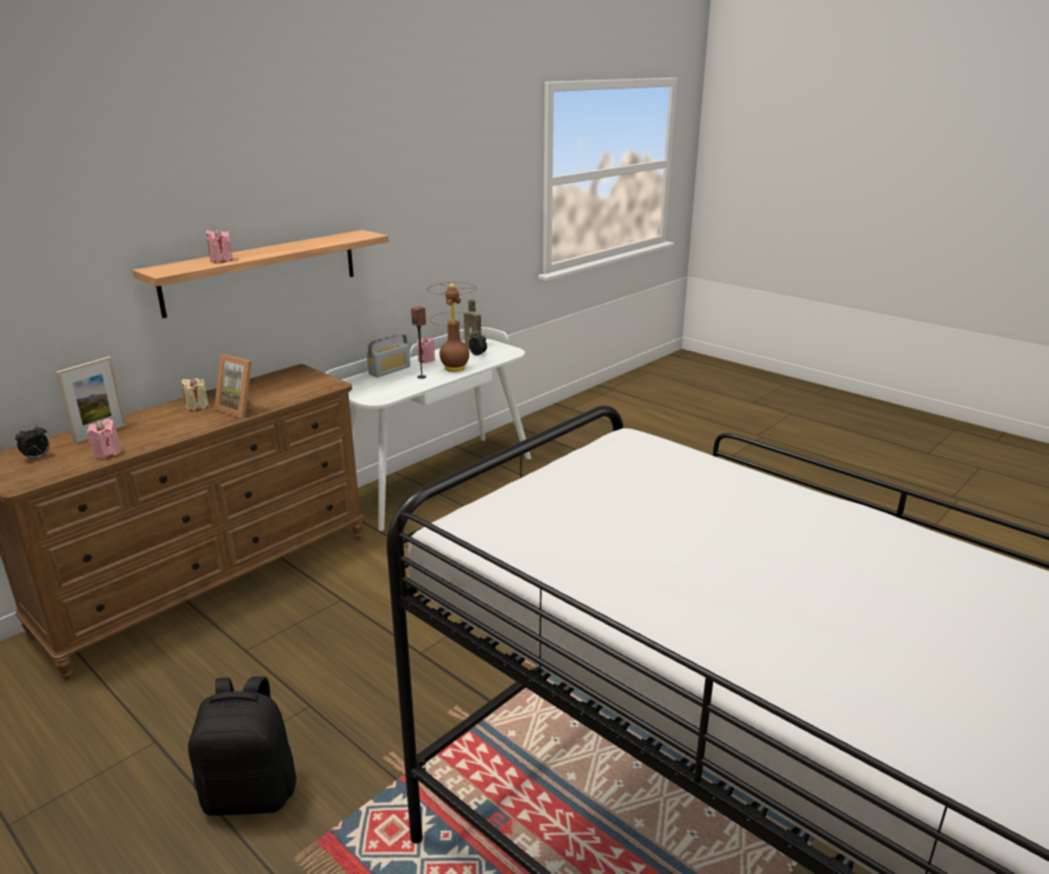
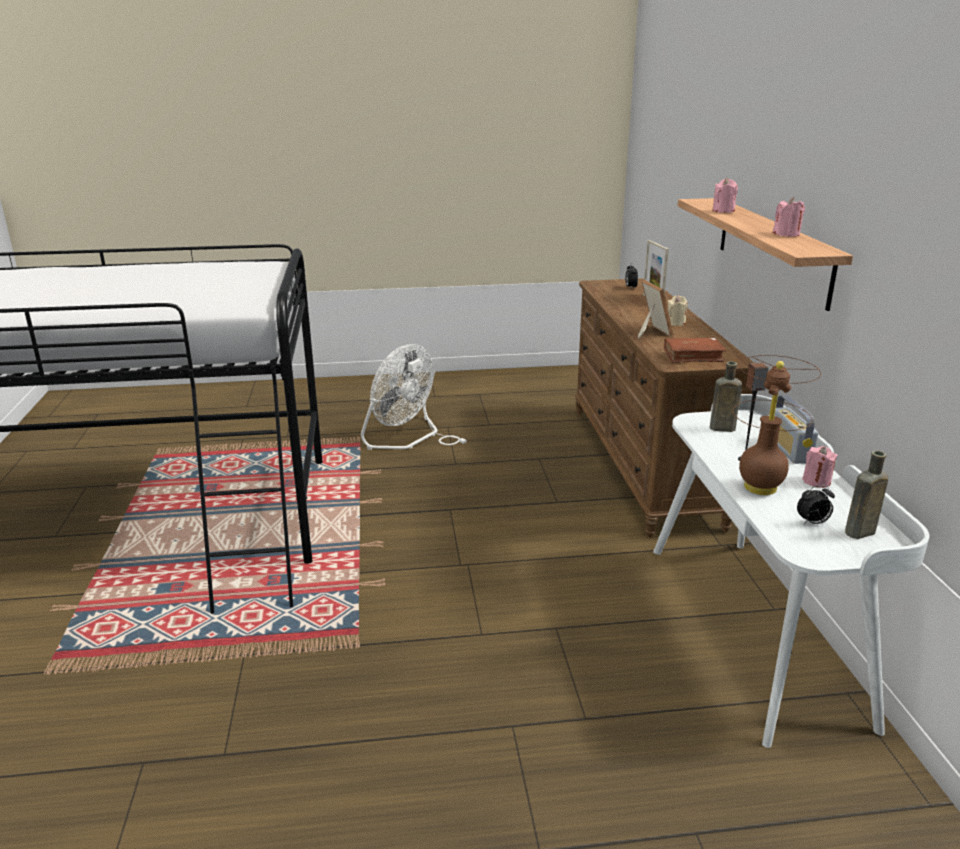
camera: 130 degrees right, 0 degrees up
(107, 453) = (613, 298): pink candle -> pink candle (786, 234)
(241, 409) = (650, 332): picture frame -> picture frame turned 90 degrees clockwise
(251, 793) = (414, 437): black backpack -> white fan
(301, 383) = (692, 356): none -> brown book
(378, 390) = (720, 428): none -> brown bottle

